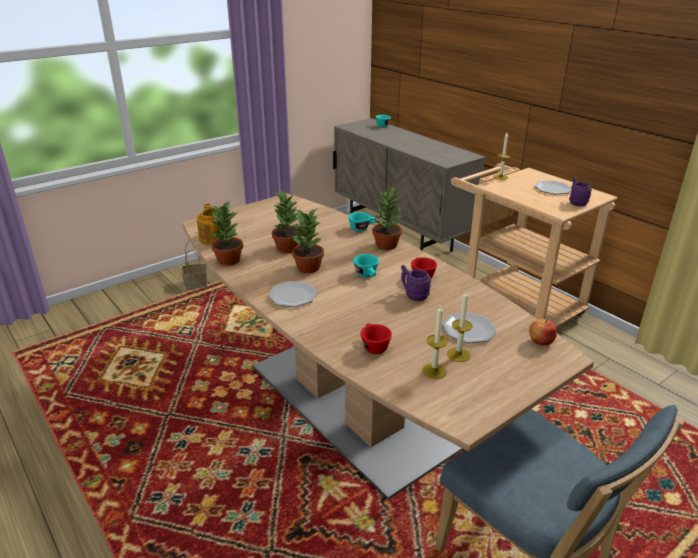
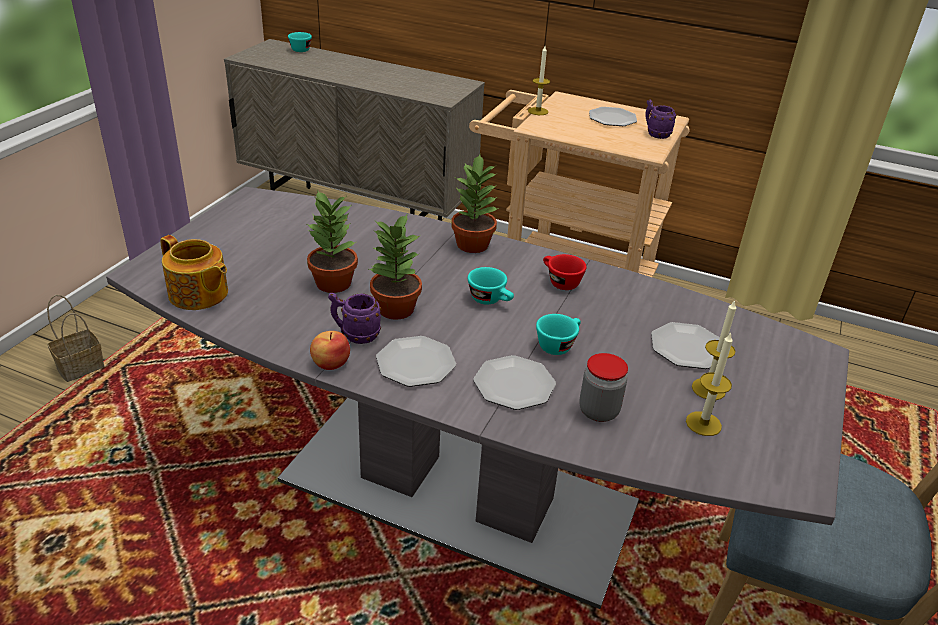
camera: 30 degrees left, 5 degrees up
(228, 260) = (256, 328): potted plant -> none
(337, 320) = (514, 384): none -> plate
(348, 405) = (456, 491): brown dining table -> grey dining table
(362, 228) = (415, 225): turquoise cup -> turquoise cup (558, 344)
(373, 346) = (598, 411): red cup -> jar
(413, 295) = (577, 315): purple mug -> purple mug (355, 335)
(540, 341) = (776, 339): apple -> apple (330, 363)

